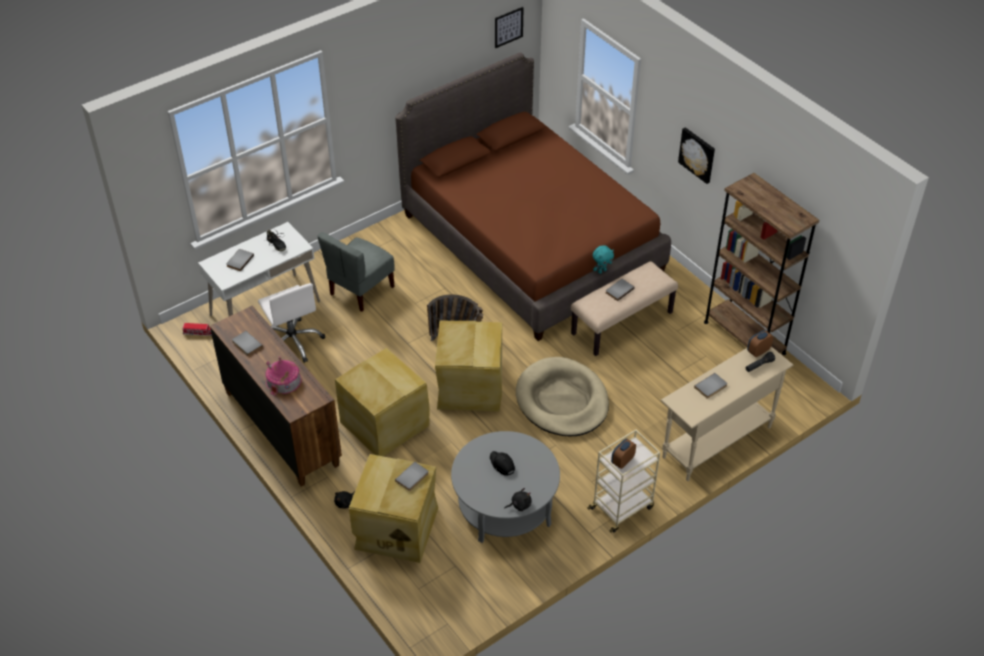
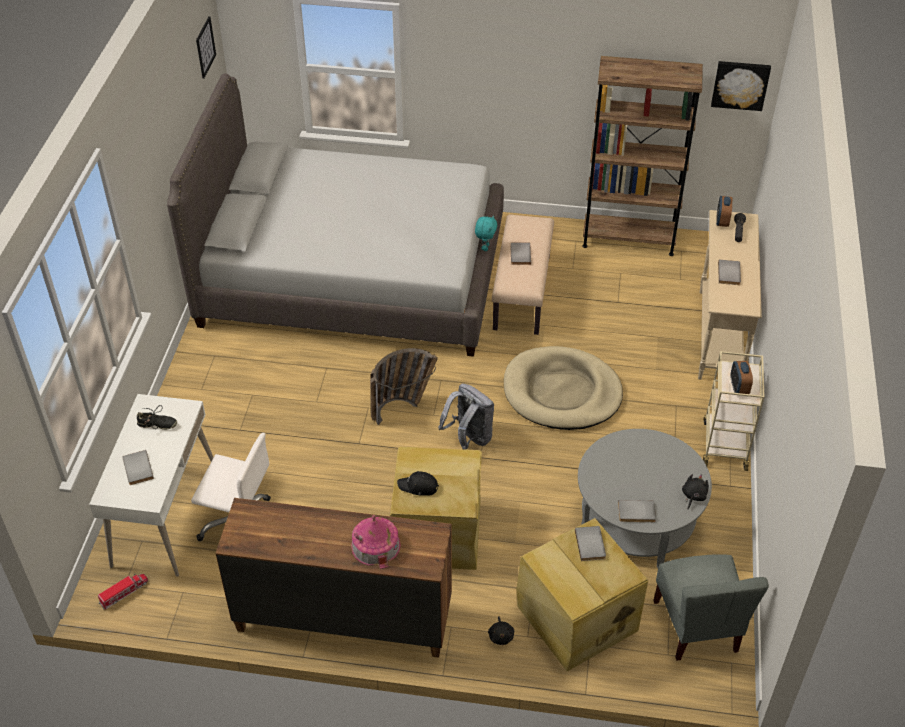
camera: 45 degrees left, 0 degrees up
(246, 345) = (285, 541): grey book -> grey book (636, 513)
(361, 290) = (246, 427): grey chair -> grey chair (697, 626)
(471, 386) = (469, 438): beige storage box -> grey backpack
(502, 464) = (632, 474): black cap -> black cap (418, 487)
(531, 242) = (352, 275): brown bed -> grey bed
(697, 154) = (510, 75): picture -> picture (740, 84)

